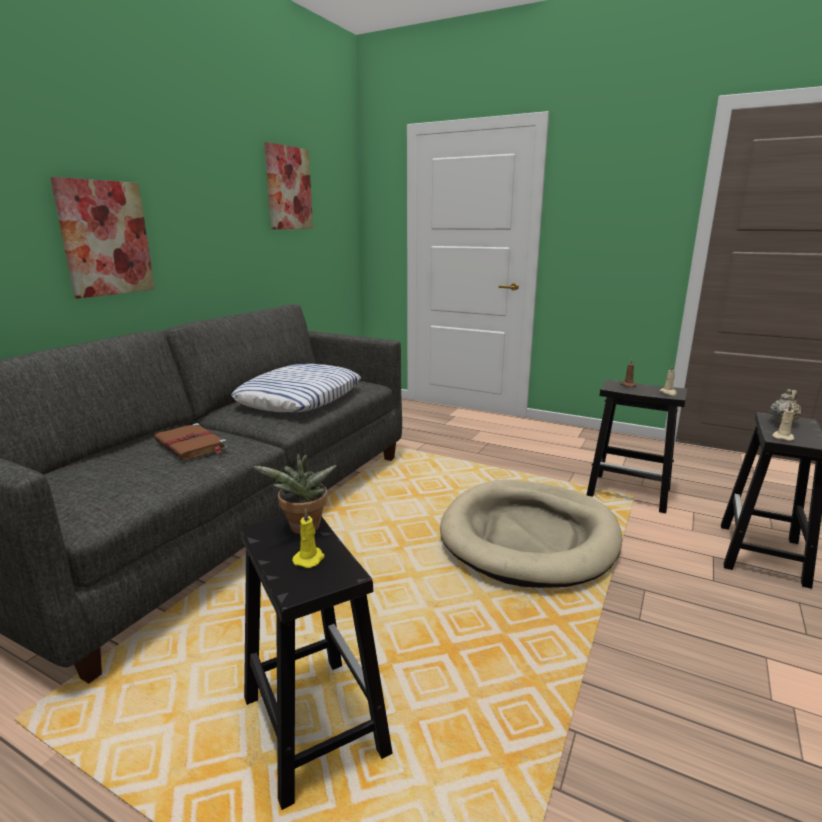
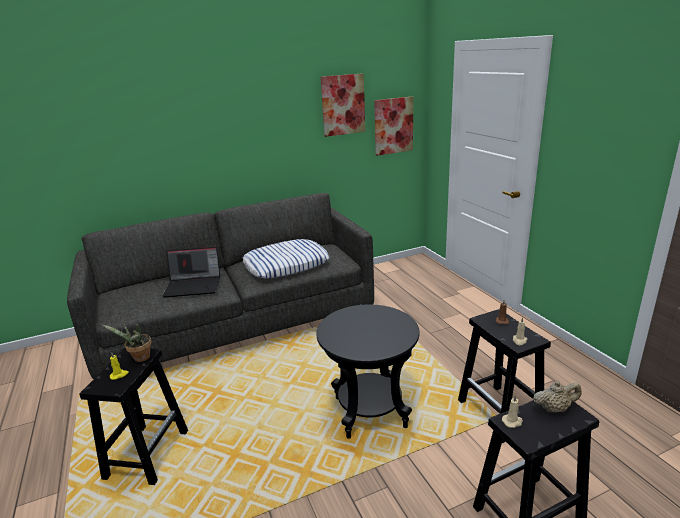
camera: 40 degrees right, 5 degrees up
(105, 238) = (195, 156): picture -> picture (393, 126)
(191, 445) = (194, 286): brown book -> laptop
(529, 537) = (370, 412): beige dog bed -> black side table

